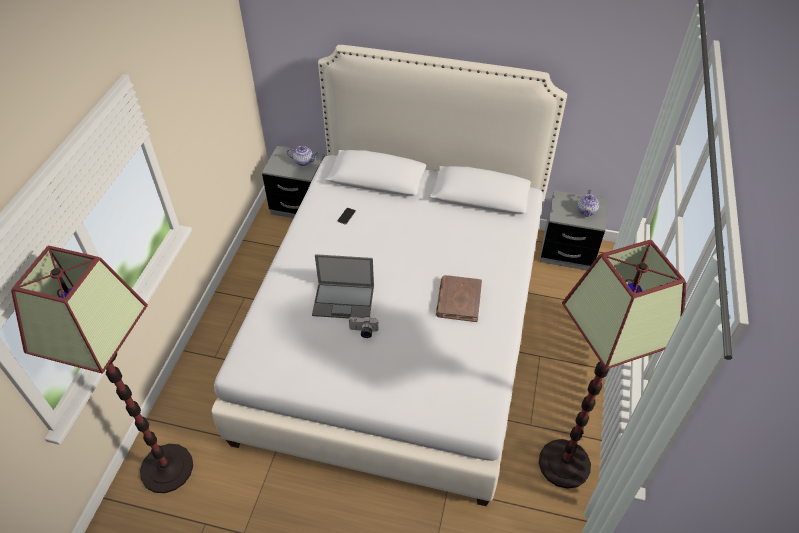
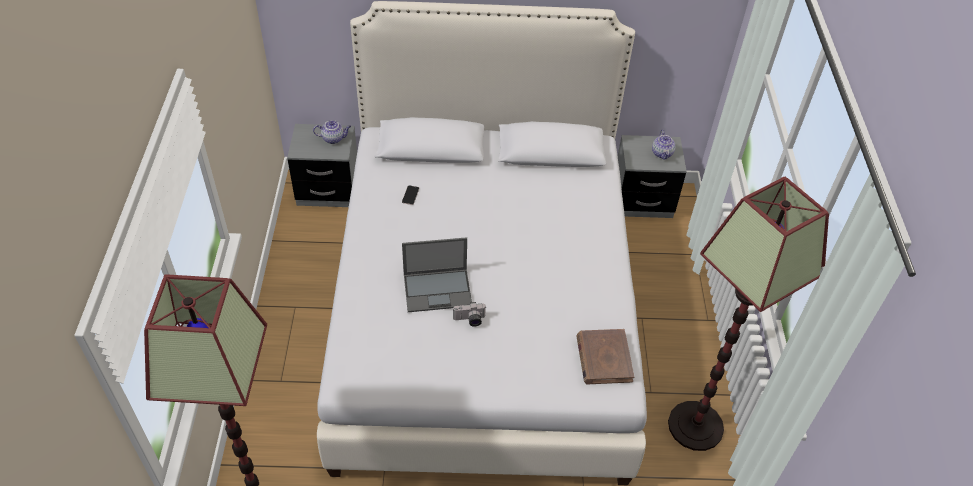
camera: 15 degrees left, 0 degrees up
(458, 300) = (561, 270): brown book -> brown book (603, 358)

